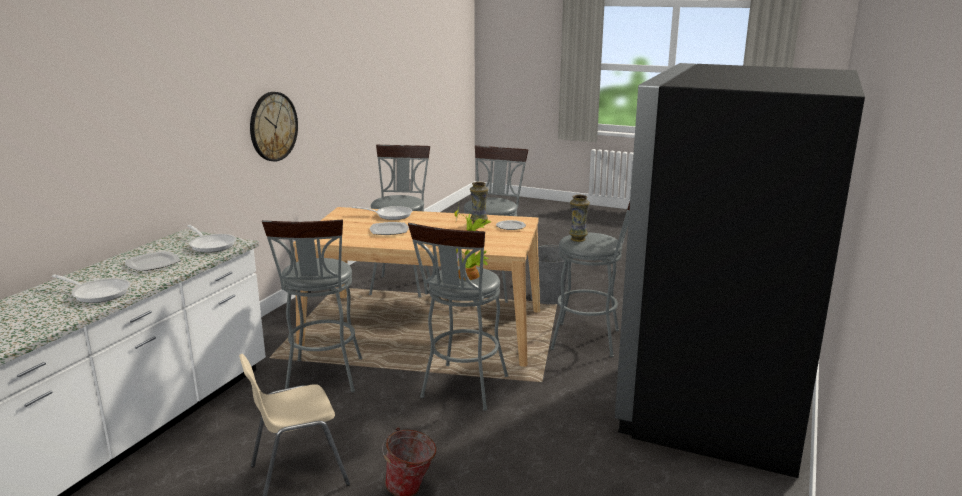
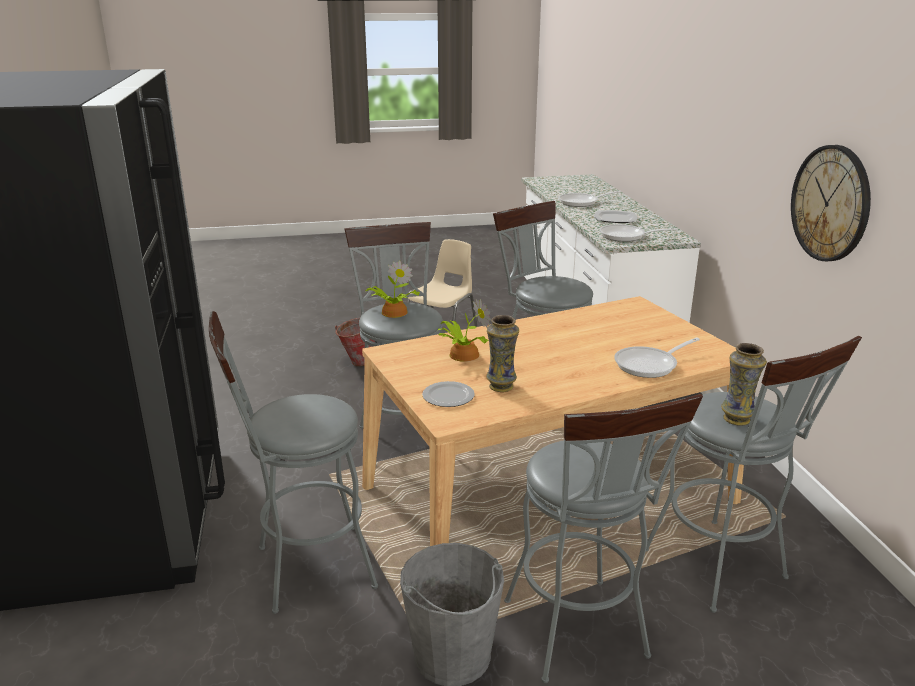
camera: 145 degrees right, 5 degrees up
(389, 230) = (588, 339): plate -> none
(578, 239) = (321, 405): vase -> vase (737, 419)

